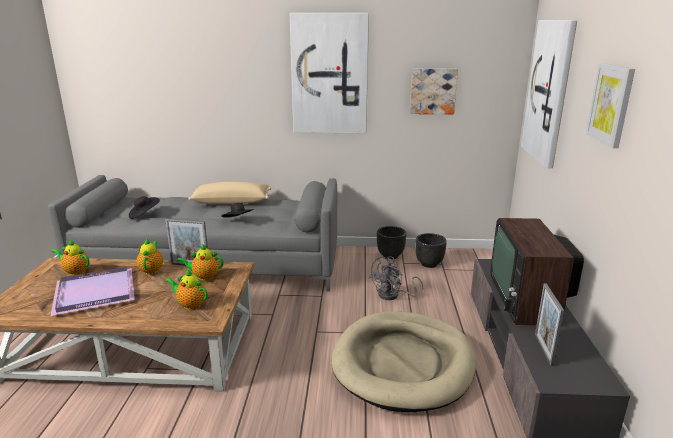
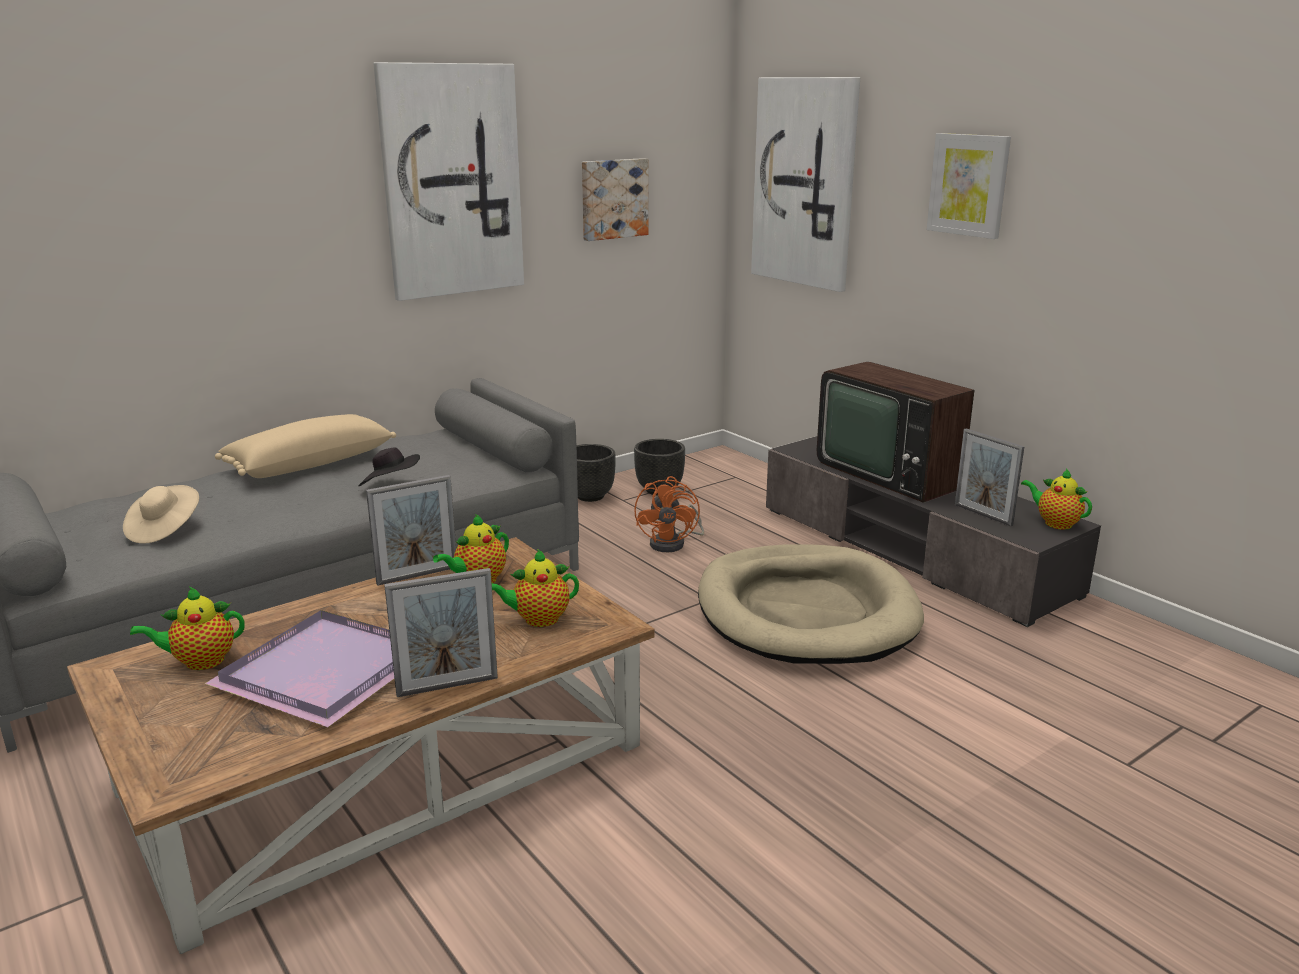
camera: 40 degrees left, 0 degrees up
(112, 319) = (447, 686): none -> picture frame
(144, 215) = (164, 530): black hat -> beige hat
(152, 270) = (359, 604): teapot -> teapot (1055, 523)
(393, 295) = (673, 543): grey fan -> orange fan

